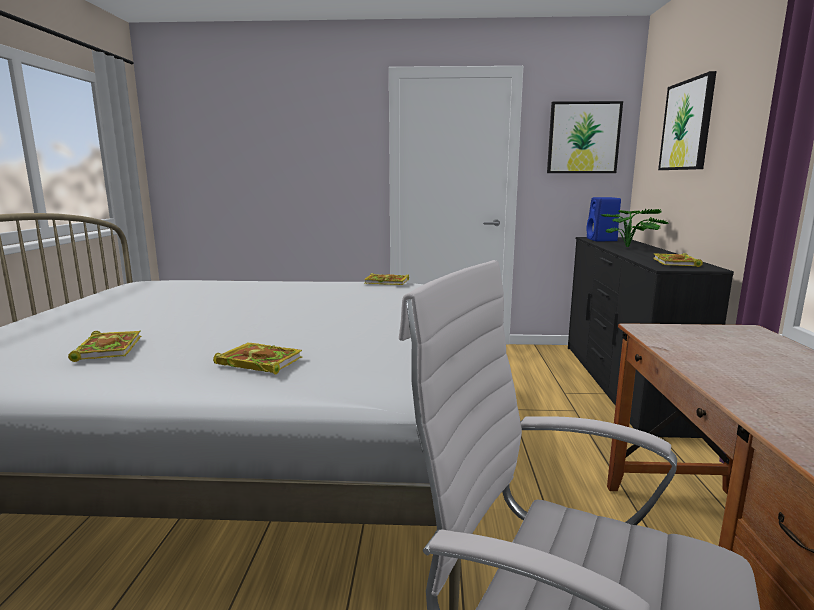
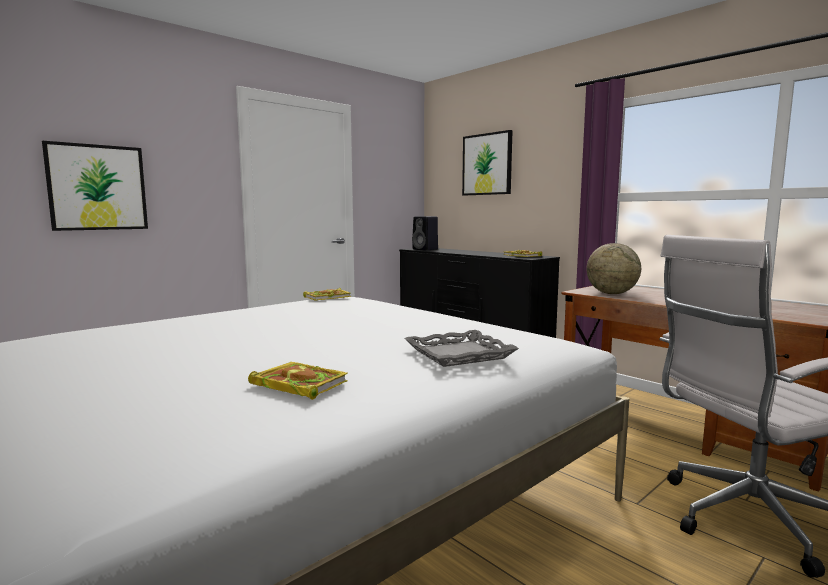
camera: 45 degrees left, 5 degrees down
(257, 362) = (459, 354): book -> grey tray
(583, 138) = (393, 169): picture -> picture (97, 187)
(602, 240) = (426, 249): blue speaker -> black speaker
(631, 247) = (461, 251): potted plant -> none
(681, 342) = (611, 293): none -> globe

